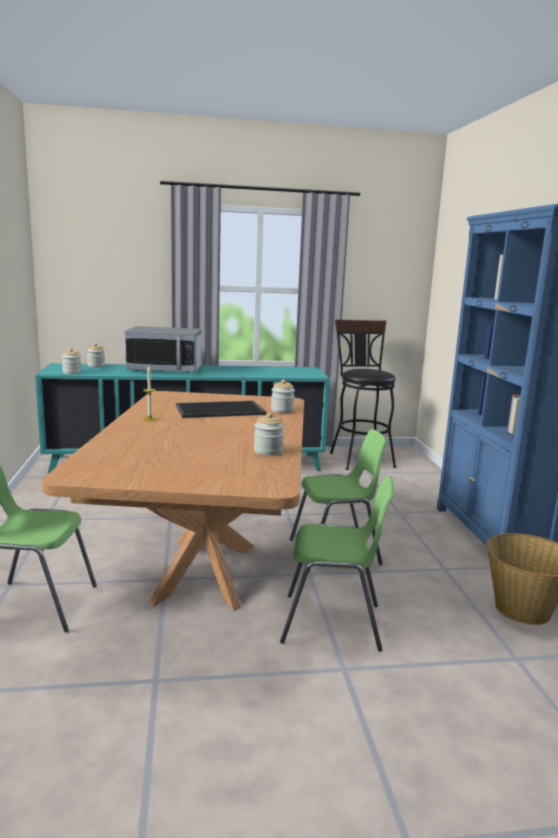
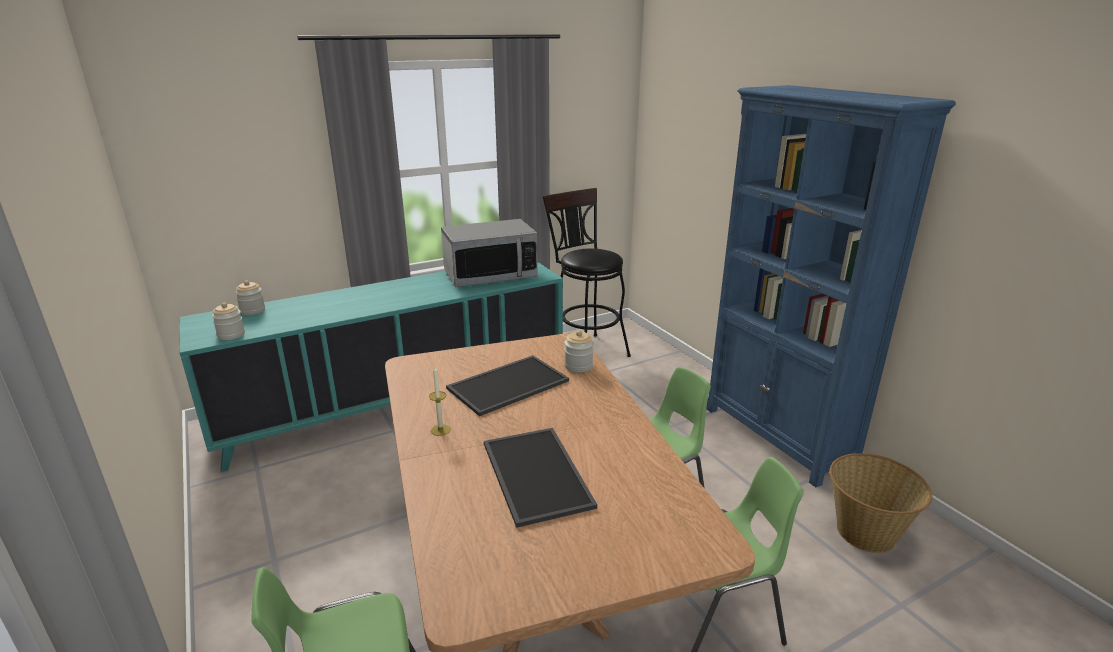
camera: 20 degrees left, 10 degrees up
(165, 369) = (353, 299): microwave -> microwave (490, 275)
(187, 442) = (533, 474): none -> tray
(268, 451) = (642, 465): jar -> none

